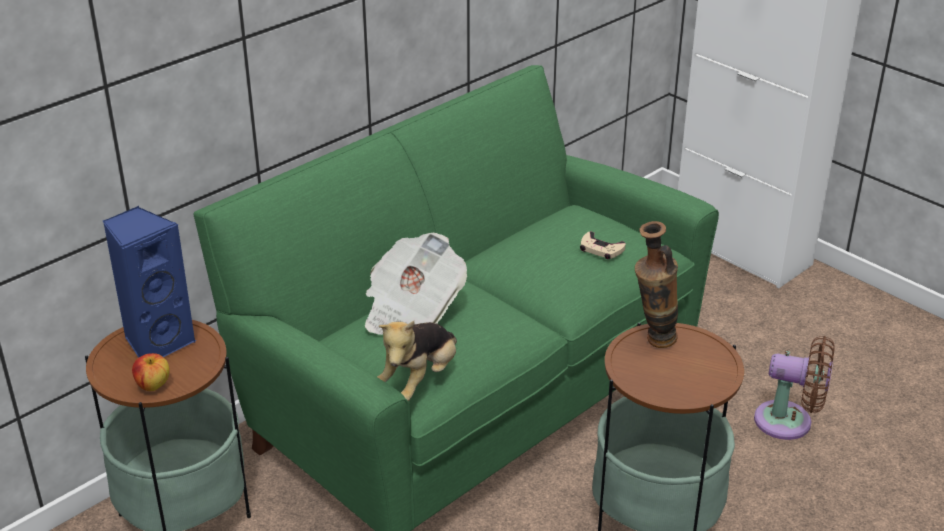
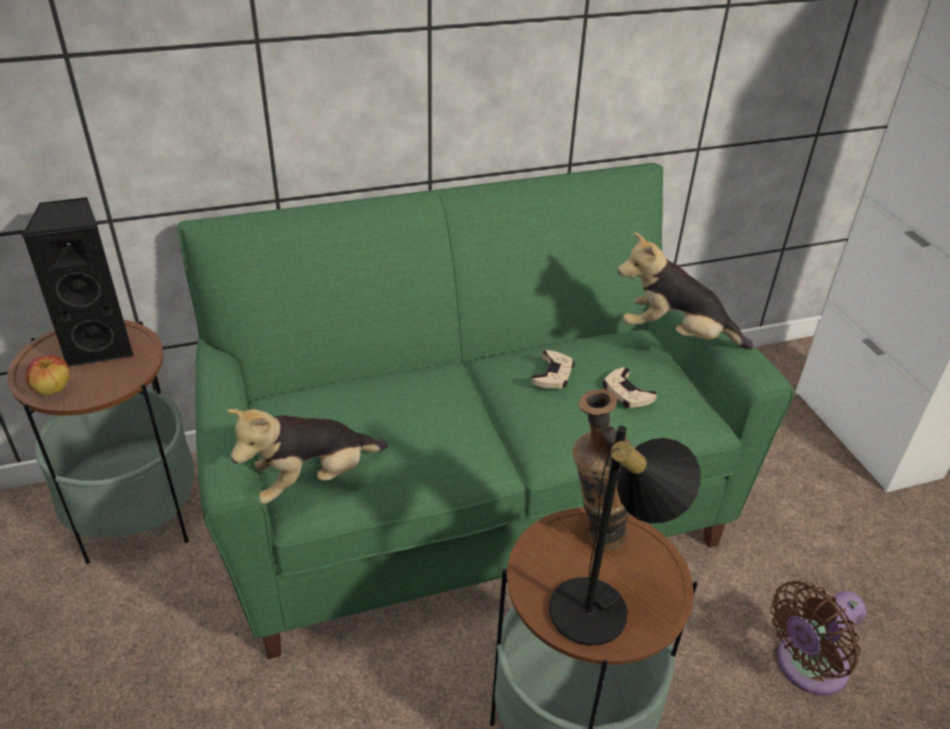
camera: 25 degrees right, 5 degrees up
(157, 342) = (102, 345): blue speaker -> black speaker
(411, 310) = (371, 394): newspaper -> none
(538, 253) = (553, 374): none -> beige game controller
(615, 196) = (675, 335): none -> plush toy
(690, 378) = (603, 608): none -> black table lamp
(789, 422) = (806, 667): brown fan -> brown fan turned 105 degrees clockwise

